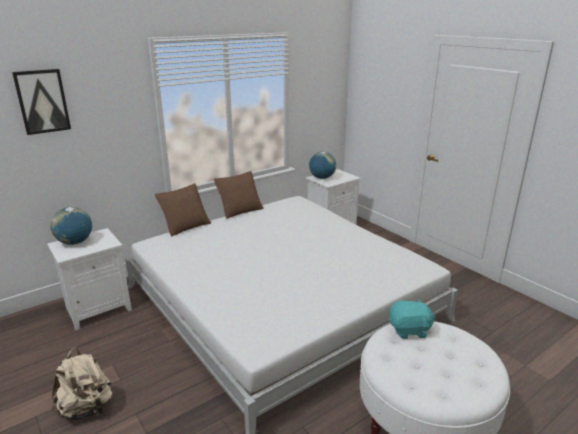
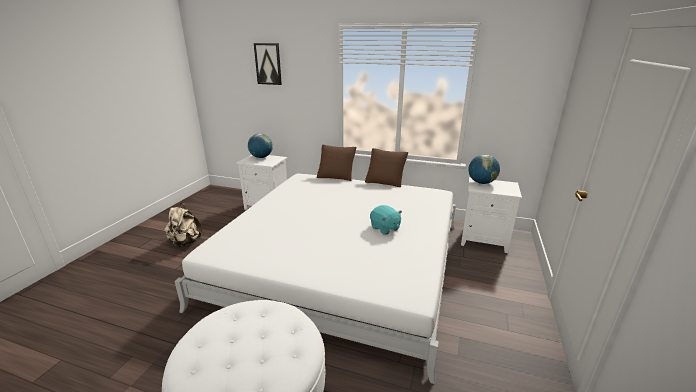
camera: 55 degrees right, 0 degrees up
(409, 330) = (283, 318): turquoise plush toy -> turquoise plush toy (385, 228)

